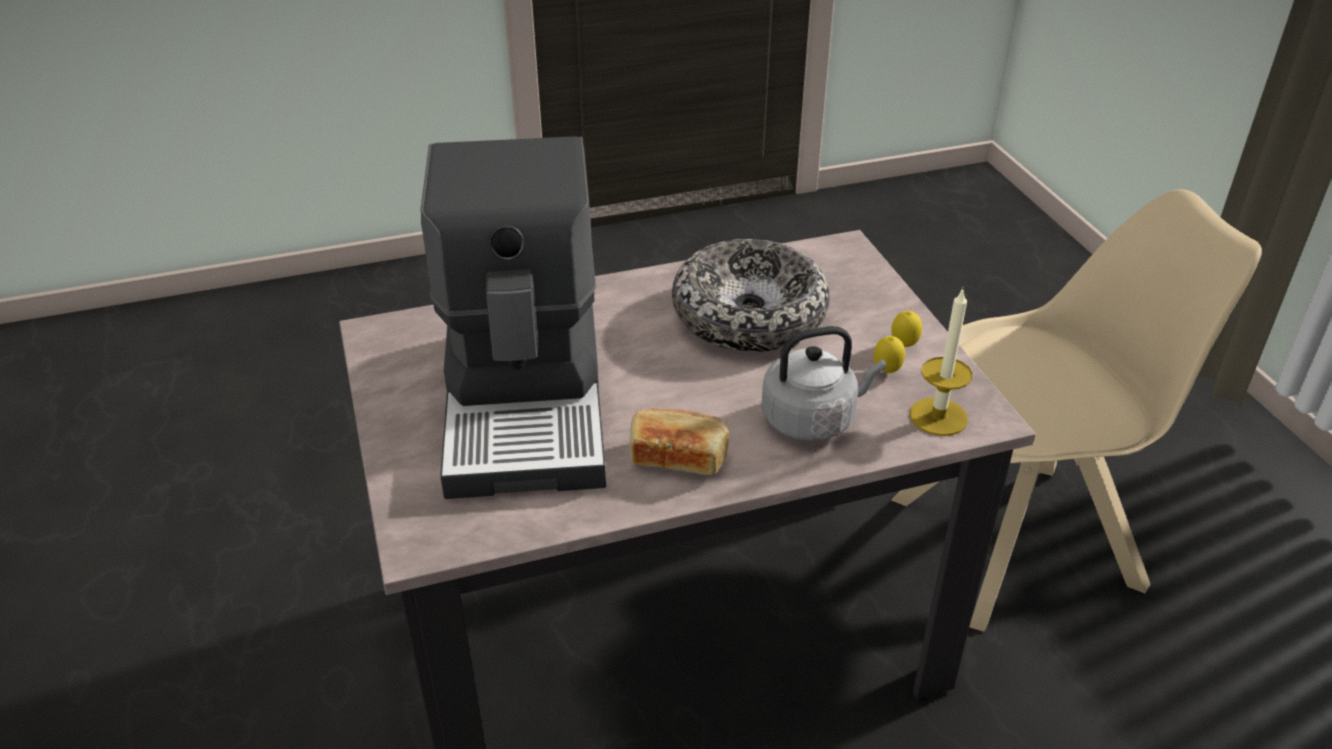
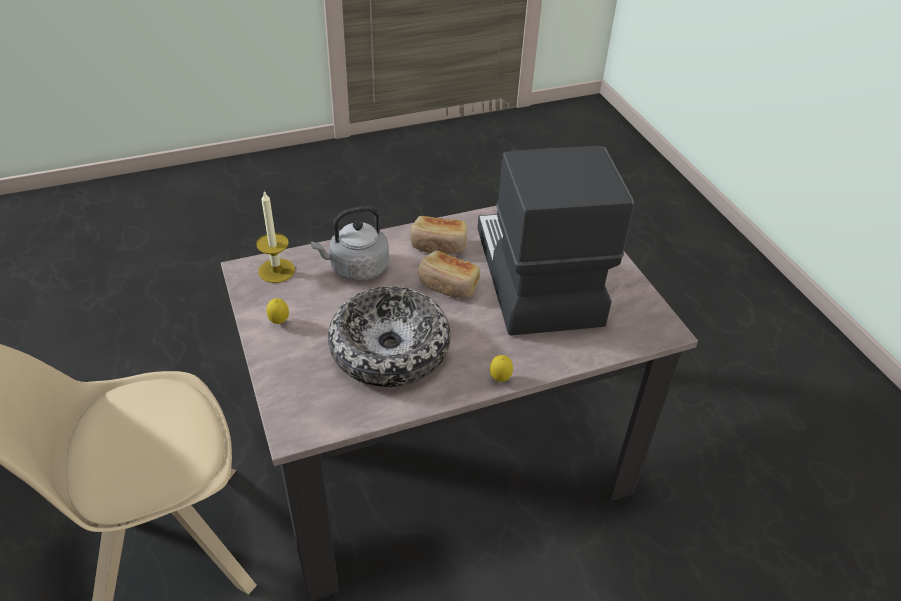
camera: 175 degrees right, 5 degrees up
(667, 391) = (448, 285): none -> bread
(886, 372) = (299, 301): lemon -> lemon (500, 379)

